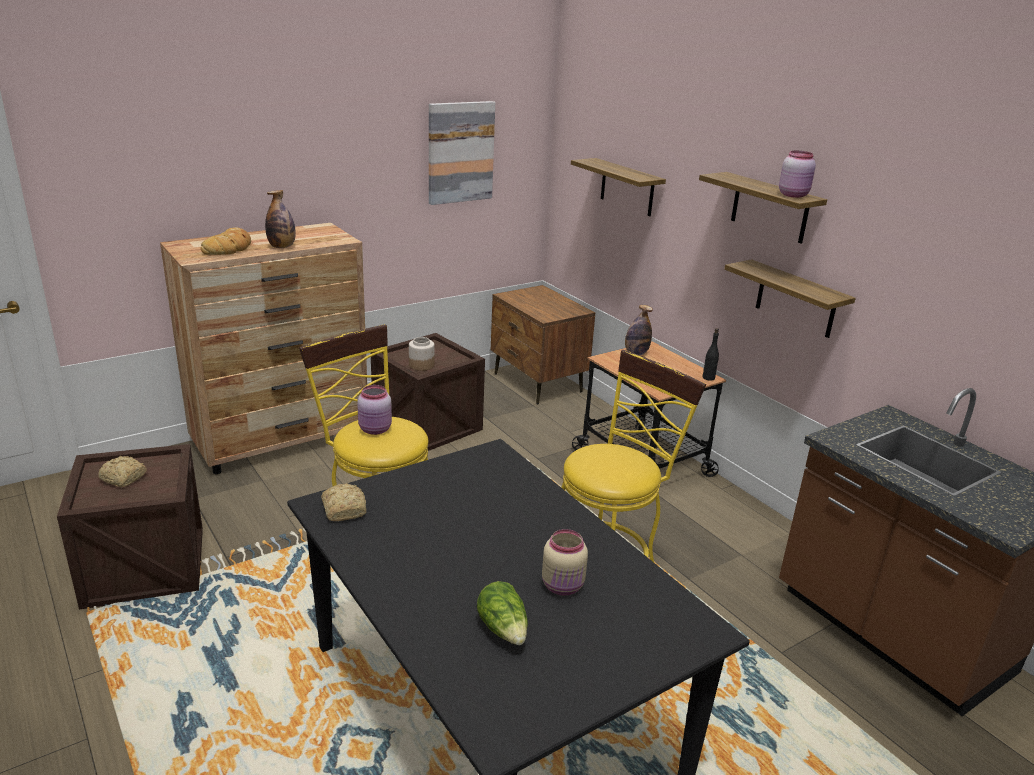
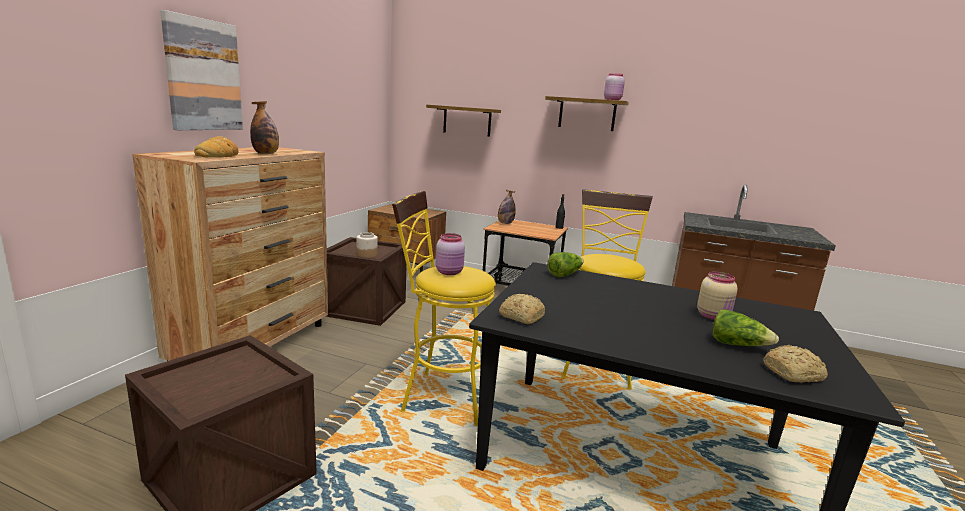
camera: 35 degrees left, 10 degrees down
(123, 479) = (212, 379): bread -> bread (794, 374)
(460, 152) = (346, 100): picture -> picture (203, 75)
(500, 468) = (564, 274): none -> lettuce
(796, 299) = (612, 166): shelf -> none

